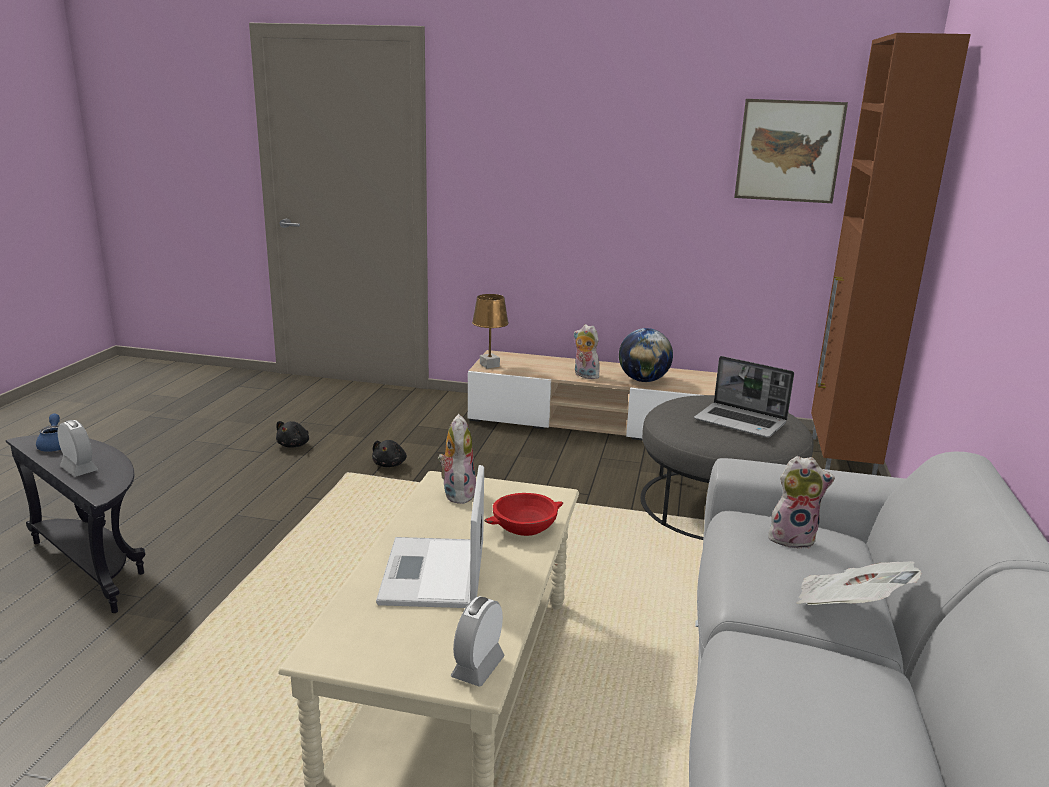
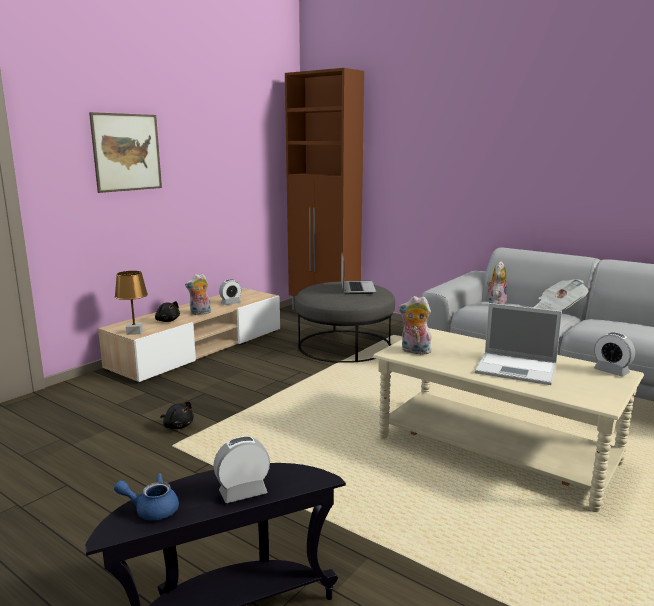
camera: 65 degrees left, 5 degrees down
(294, 445) = (74, 465): black plush toy -> black plush toy (167, 321)
(524, 527) = (467, 343): red bowl -> none
(643, 380) = (230, 303): globe -> alarm clock
(741, 422) = (356, 288): laptop -> laptop turned 60 degrees counterclockwise
(789, 151) = (253, 139): picture -> picture (127, 152)

